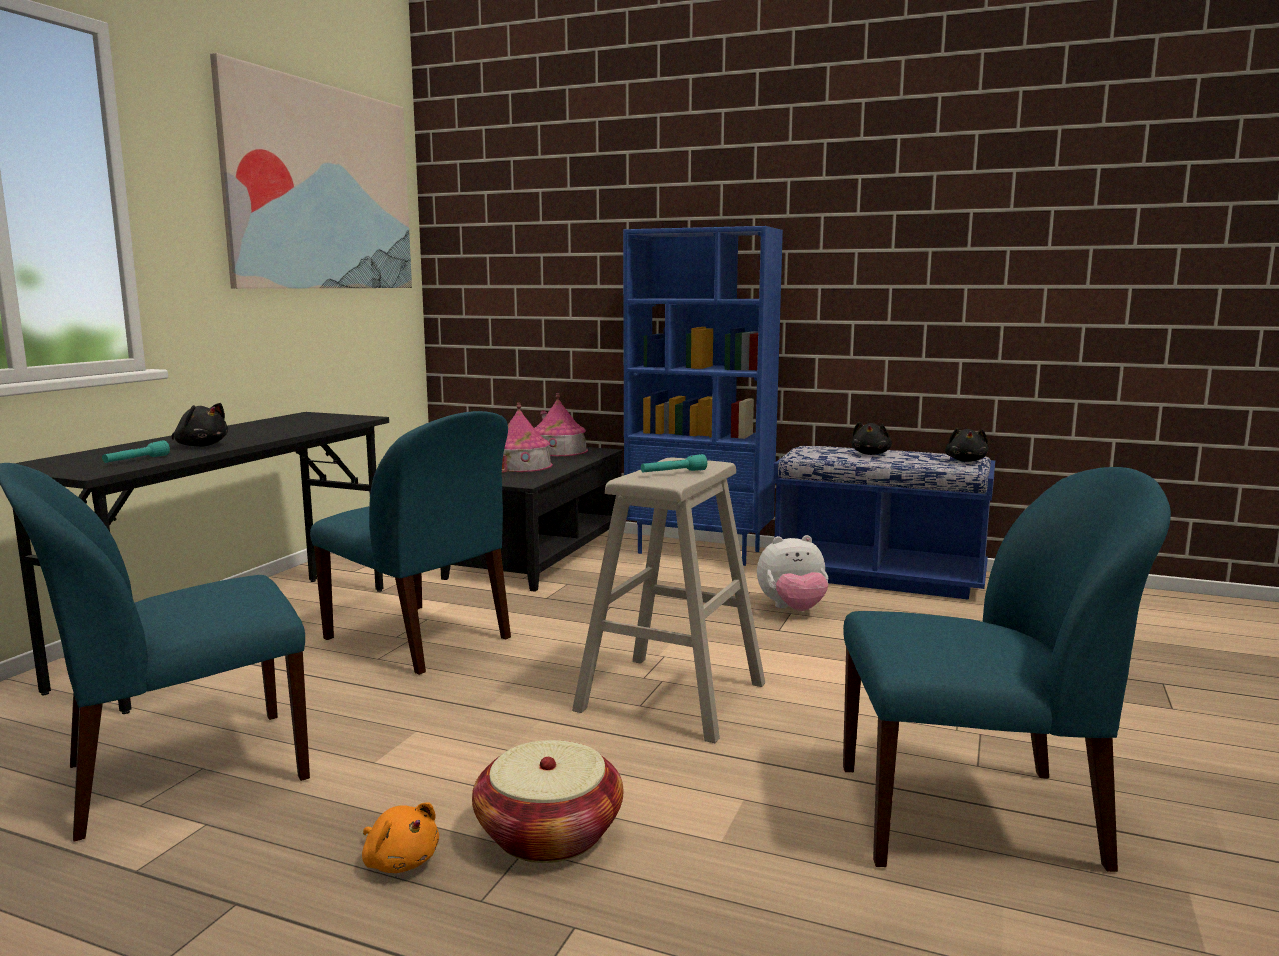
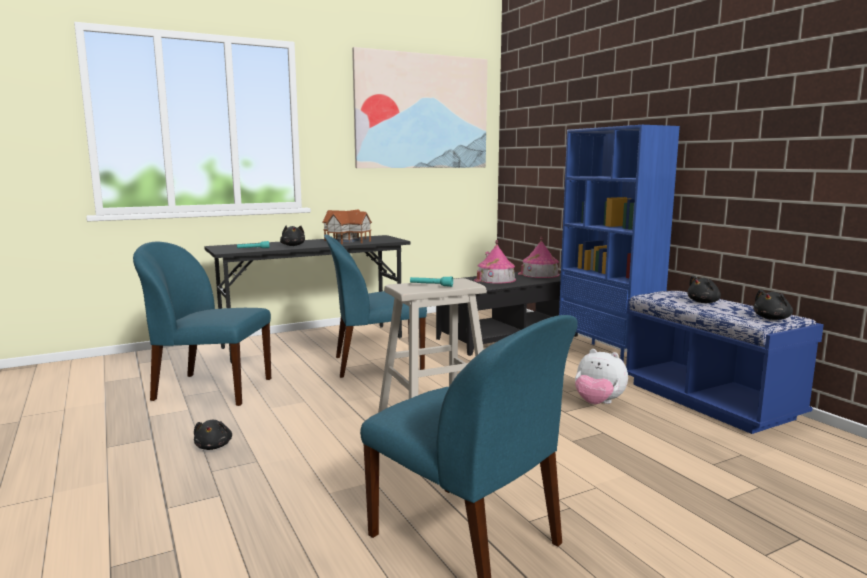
camera: 40 degrees right, 0 degrees up
(275, 427) = (346, 241): none -> toy house
(400, 861) = (214, 446): orange plush toy -> black plush toy
(420, 640) = (376, 364): blue chair -> blue chair turned 90 degrees clockwise
(549, 834) = (274, 459): basket -> none

